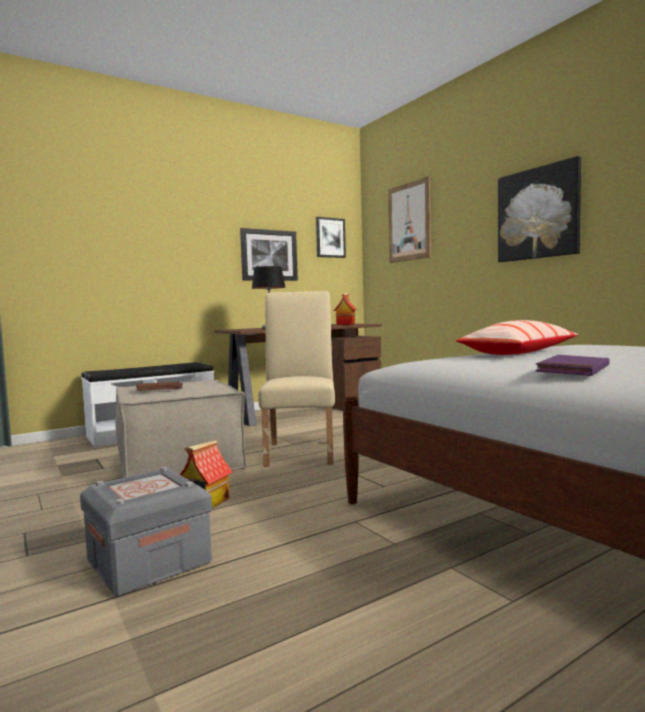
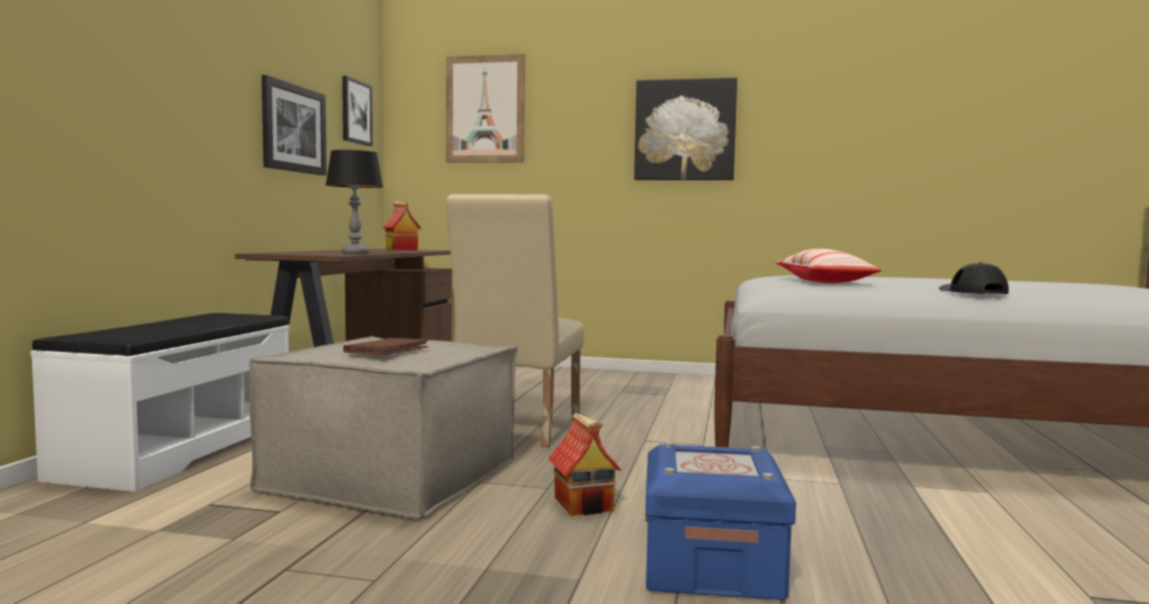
camera: 45 degrees left, 0 degrees up
(148, 561) = (711, 567): grey storage box -> blue storage box
(301, 451) = (516, 431): beige chair -> beige chair turned 120 degrees counterclockwise
(573, 370) = (972, 291): purple book -> black cap

